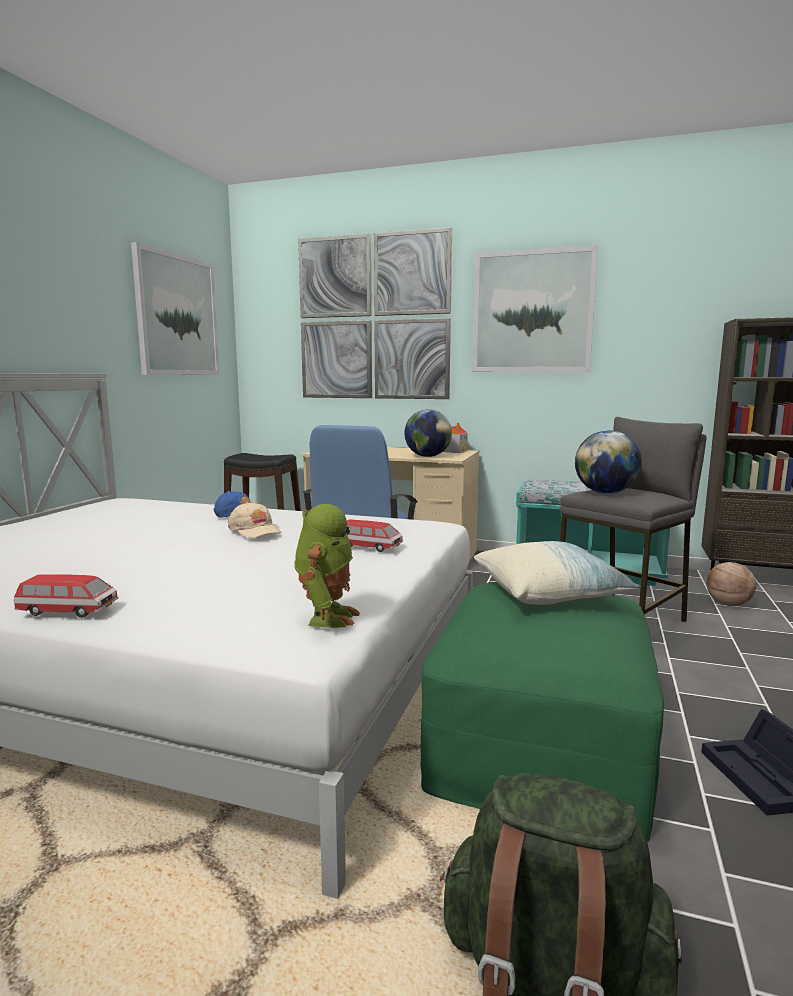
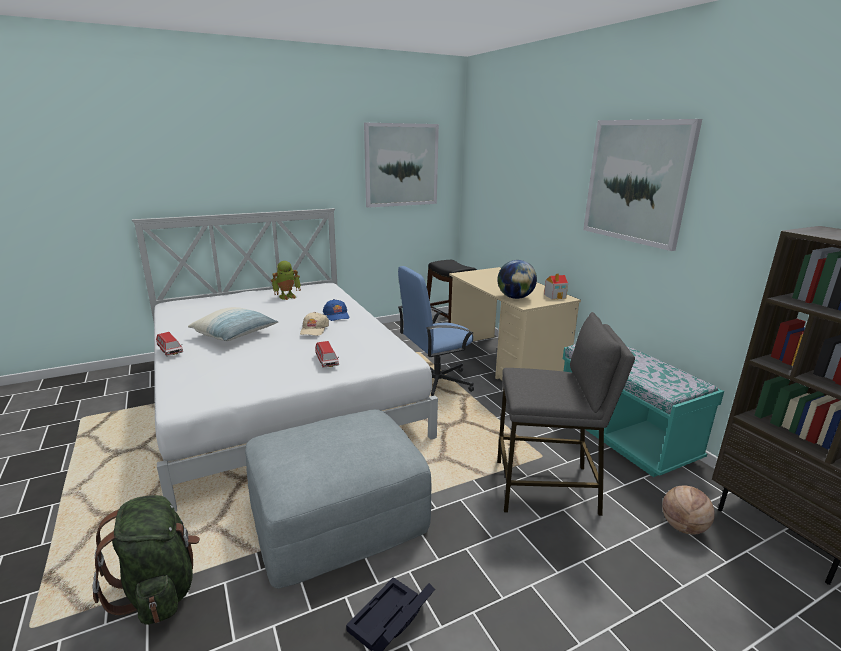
camera: 45 degrees right, 10 degrees up
(327, 617) = (210, 394): toy robot -> toy robot (287, 296)
(373, 318) = (530, 171): picture -> none
(539, 739) = (338, 515): green ottoman -> grey ottoman
(550, 593) = (364, 433): pillow -> pillow (235, 335)
(605, 493) = (529, 377): globe -> none

